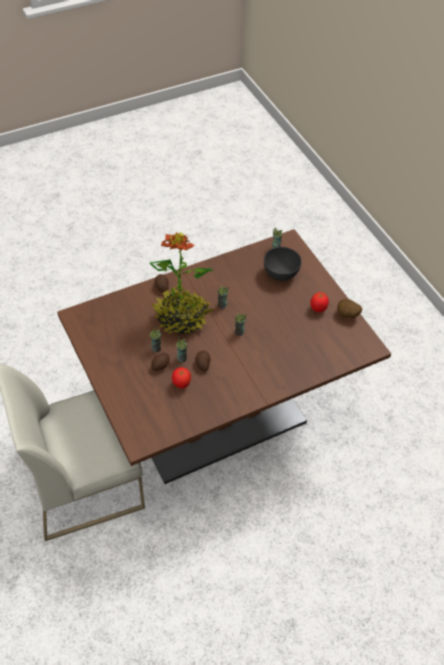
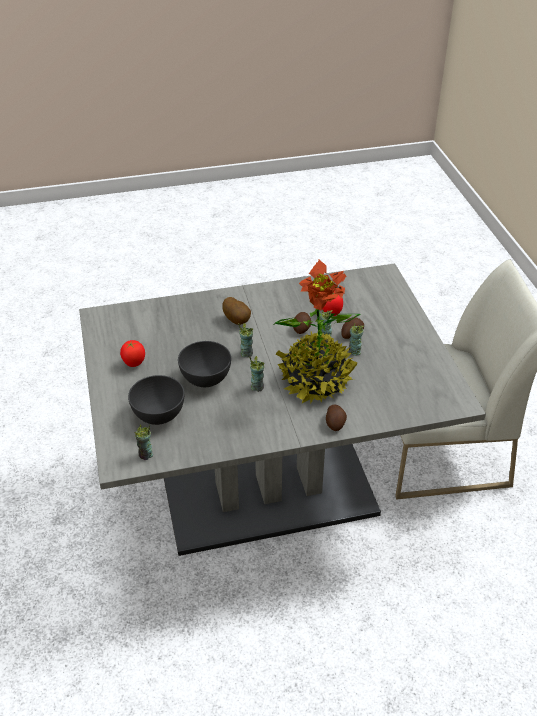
camera: 165 degrees left, 10 degrees down
(218, 419) = (268, 492): brown dining table -> grey dining table
(261, 305) = (205, 379): none -> grey bowl
(347, 315) = (102, 351): potato -> potato (237, 320)

